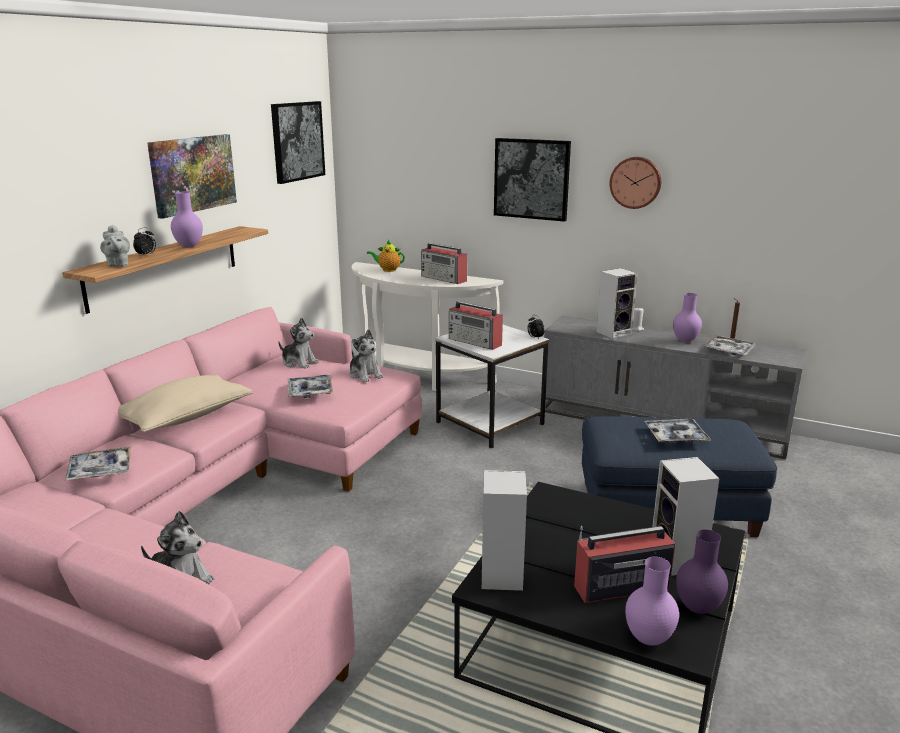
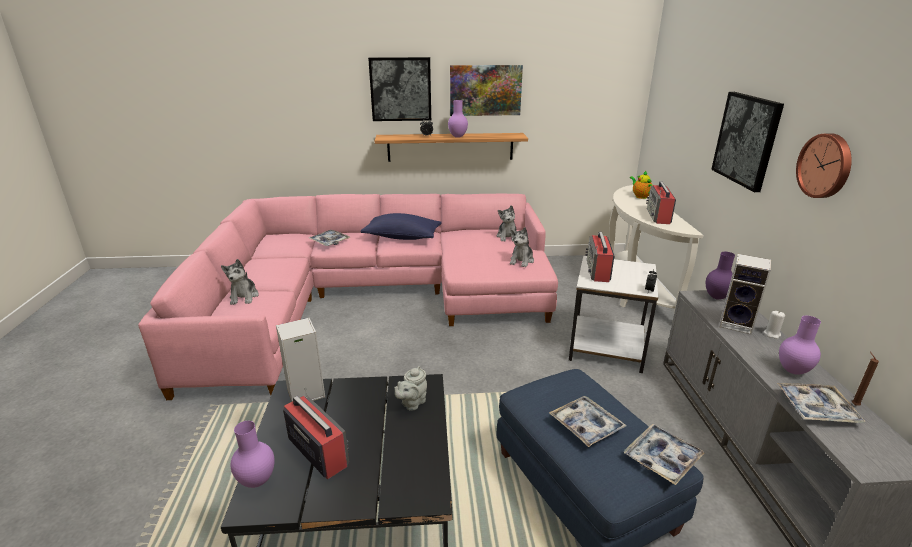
camera: 60 degrees right, 5 degrees up
(118, 265) = (401, 137): grey teapot -> grey teapot (412, 403)
(185, 417) = (402, 237): beige pillow -> blue pillow
(297, 141) = (602, 76): picture -> picture (400, 89)
(310, 391) = (471, 253): tray -> tray (662, 458)
(679, 562) = (370, 477): speaker -> none
(699, 609) = (306, 503): purple vase -> purple vase (716, 297)

